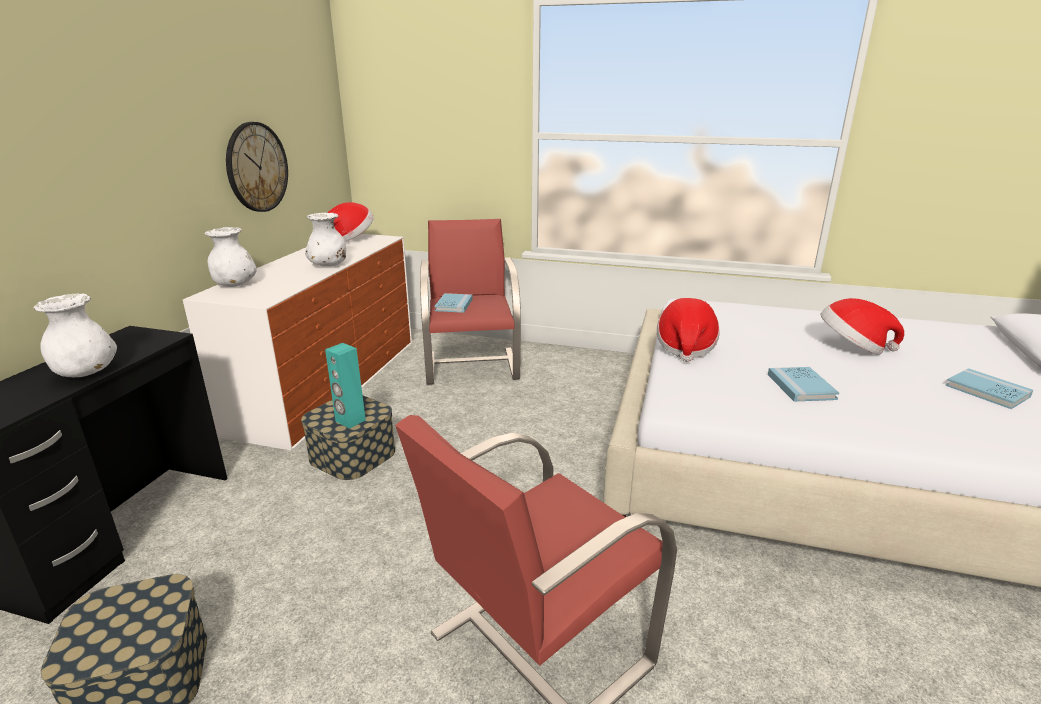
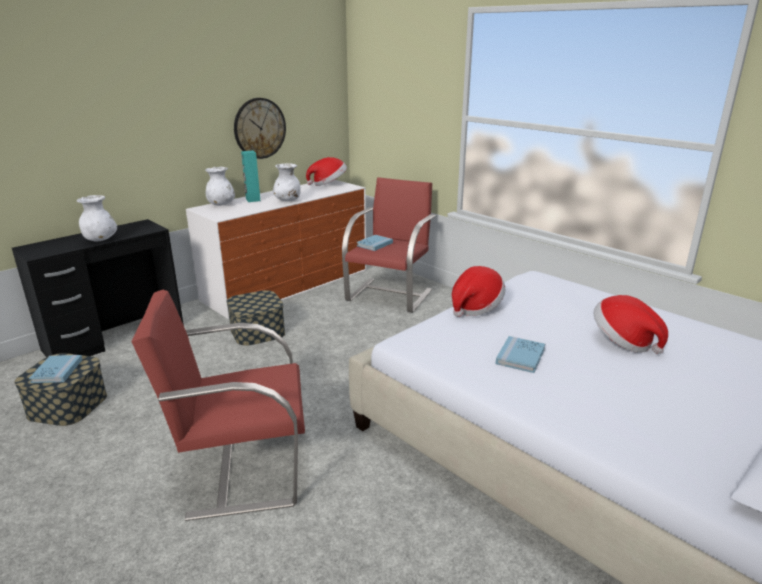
camera: 30 degrees right, 0 degrees up
(350, 421) = (251, 306): turquoise speaker -> turquoise speaker (252, 200)
(987, 391) = (694, 407): blue book -> blue book (57, 371)

